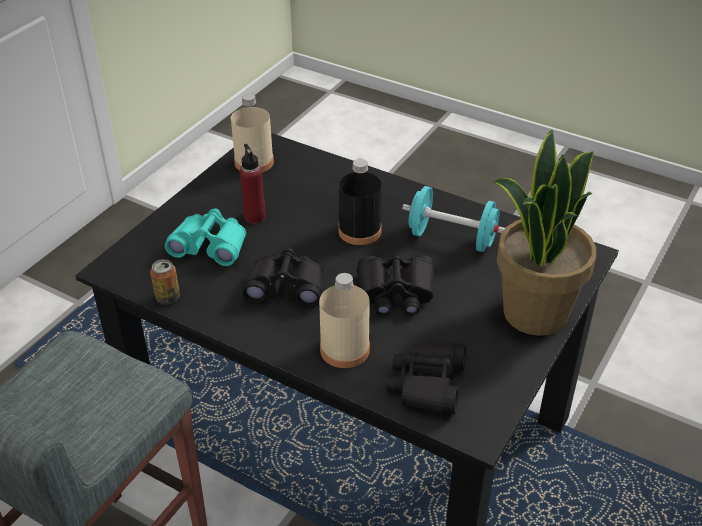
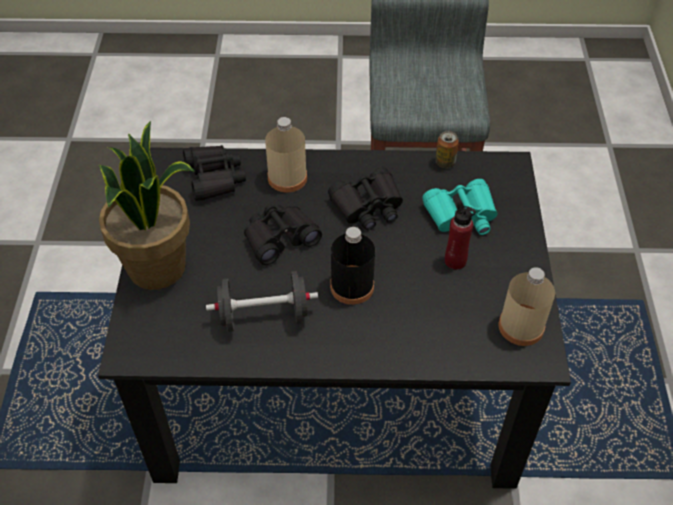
camera: 150 degrees right, 10 degrees up
(452, 238) = (264, 316): turquoise dumbbell -> black dumbbell

